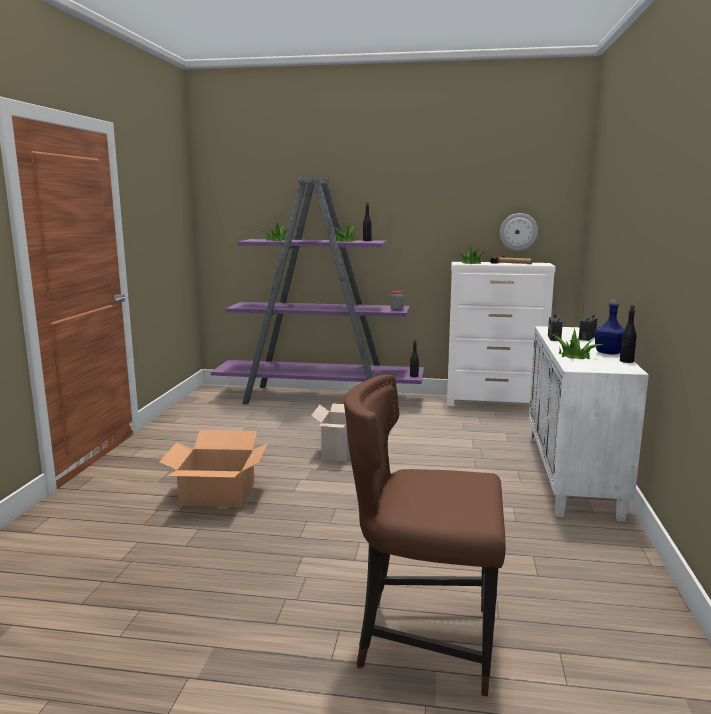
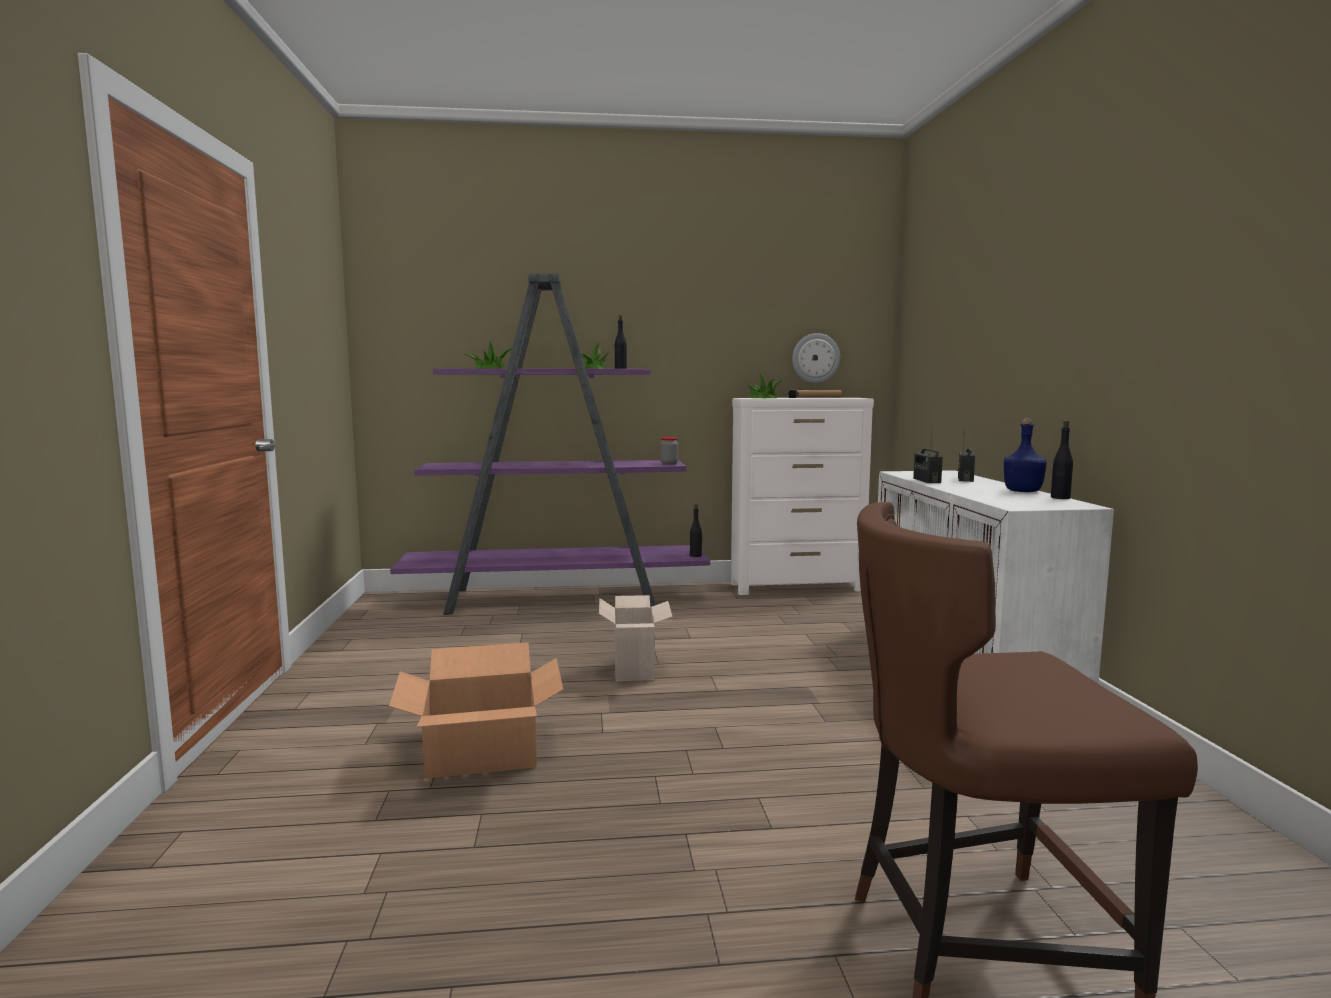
camera: 15 degrees left, 5 degrees down
(574, 355) = (987, 495): potted plant -> none

